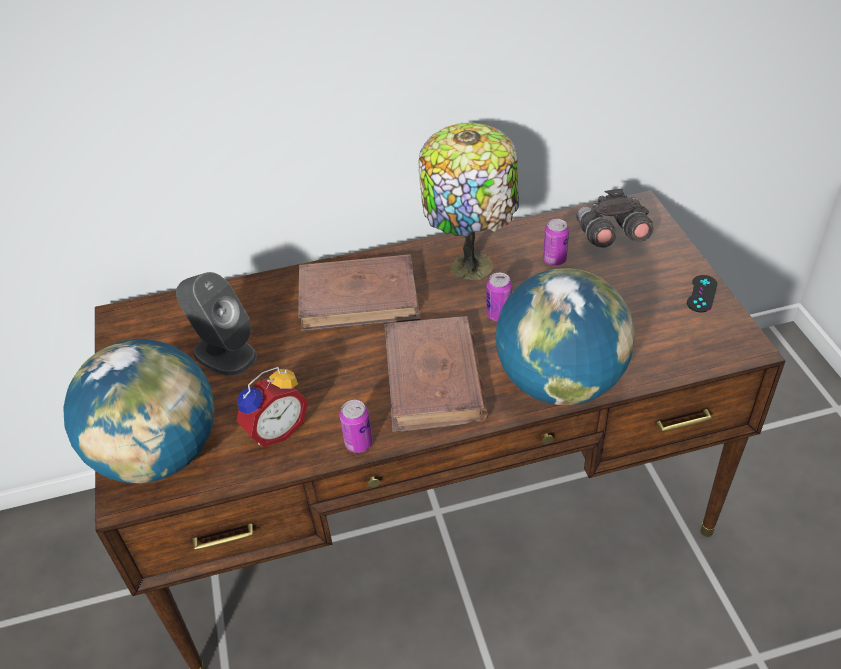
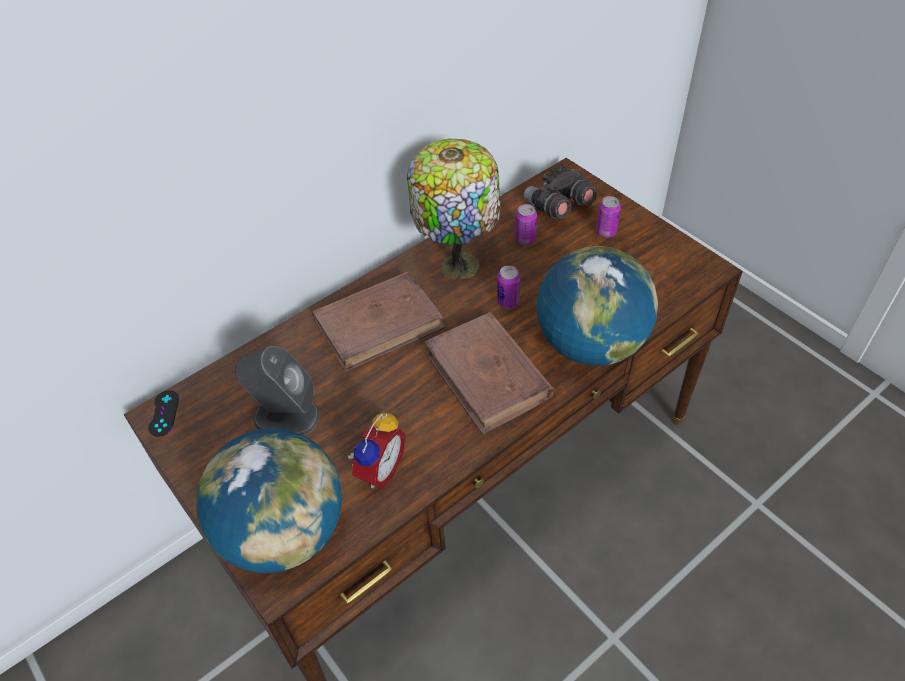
camera: 25 degrees left, 5 degrees up
(358, 443) = (459, 454): can -> can (606, 232)
(702, 294) = (654, 235): black game controller -> black game controller (164, 413)

